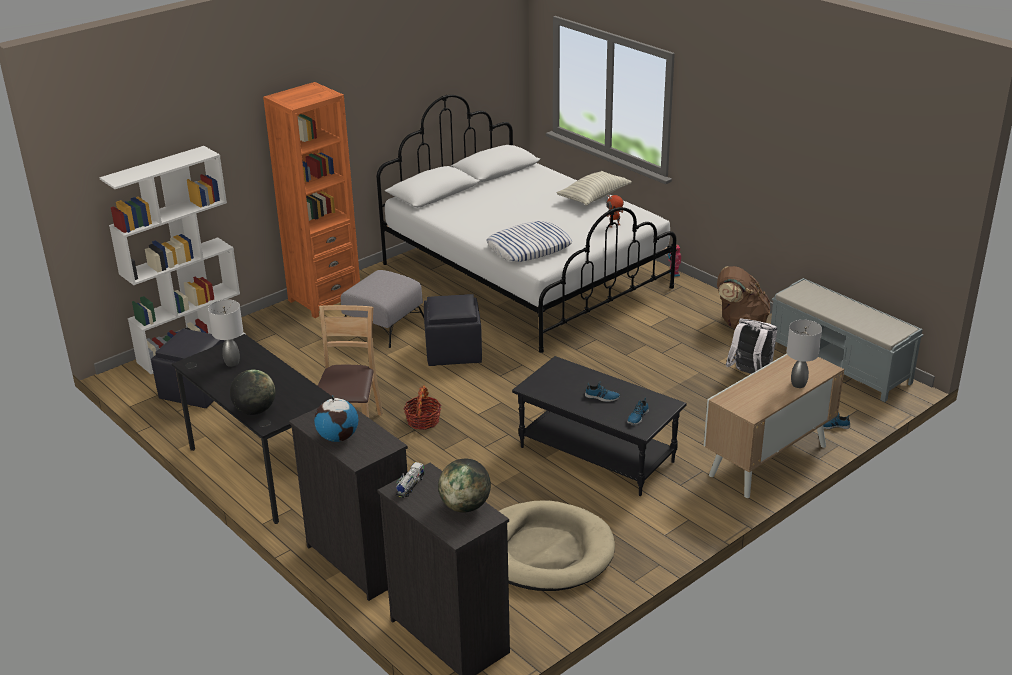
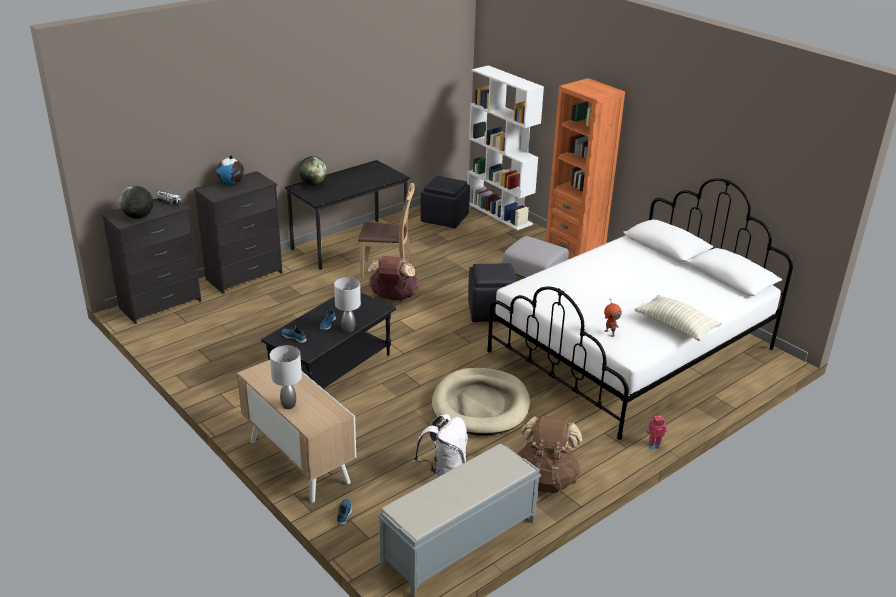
camera: 90 degrees right, 0 degrees up
(231, 363) = (372, 175): grey table lamp -> grey table lamp (348, 329)
(423, 421) = (393, 297): basket -> brown backpack
(529, 247) = (555, 286): pillow -> none
(544, 551) = (224, 341): beige dog bed -> beige dog bed (480, 405)

